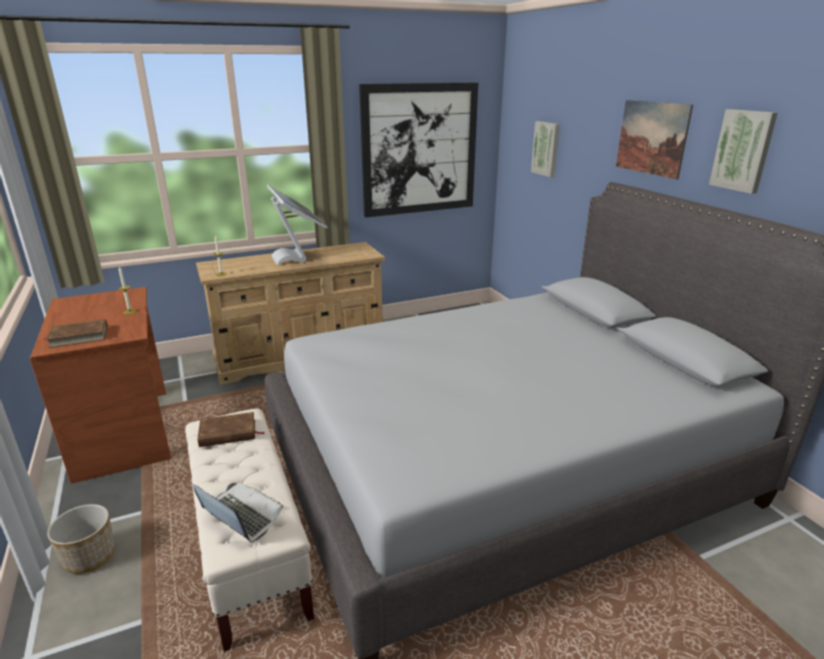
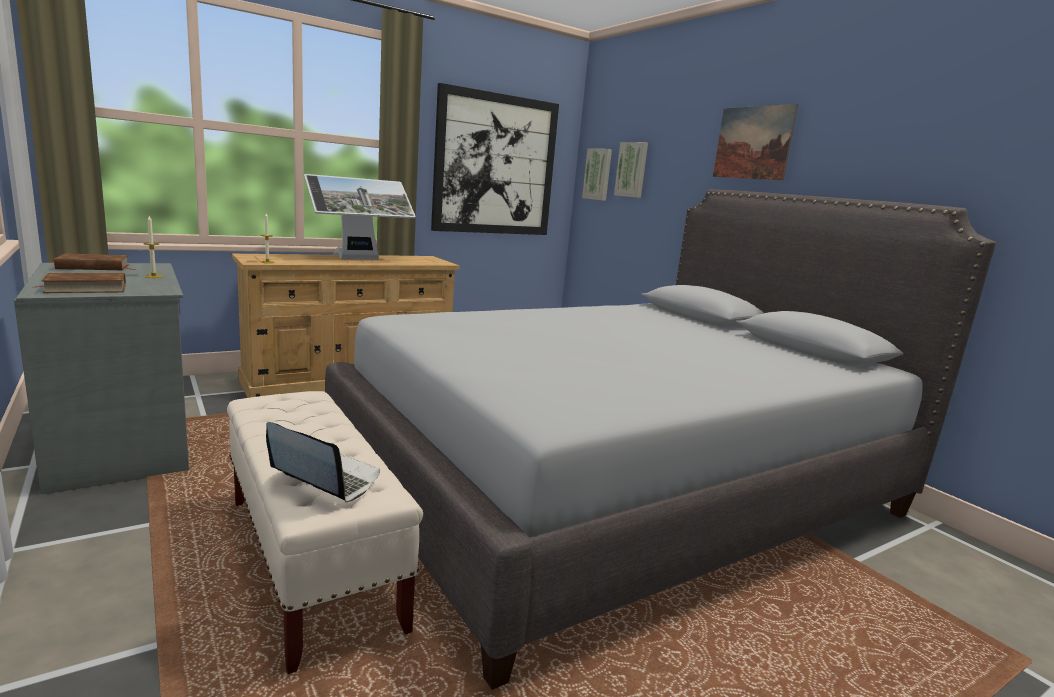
camera: 10 degrees left, 10 degrees down
(89, 557) = (70, 573): planter -> none
(126, 432) = (122, 444): brown desk -> grey desk
(228, 433) = (290, 408): brown book -> brown book (94, 267)
(298, 258) = (359, 259): monitor -> monitor turned 90 degrees clockwise
(743, 150) = (854, 142): picture -> picture (598, 174)

